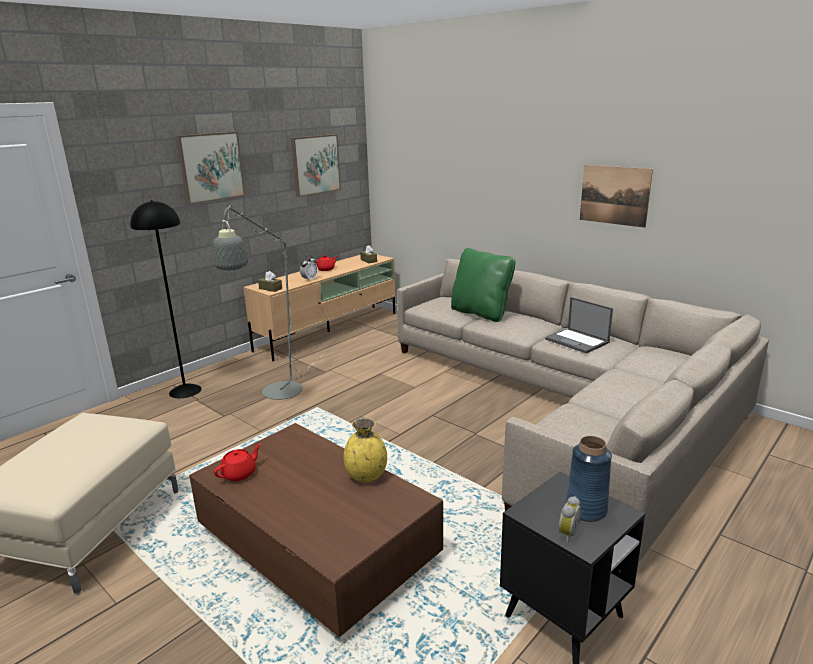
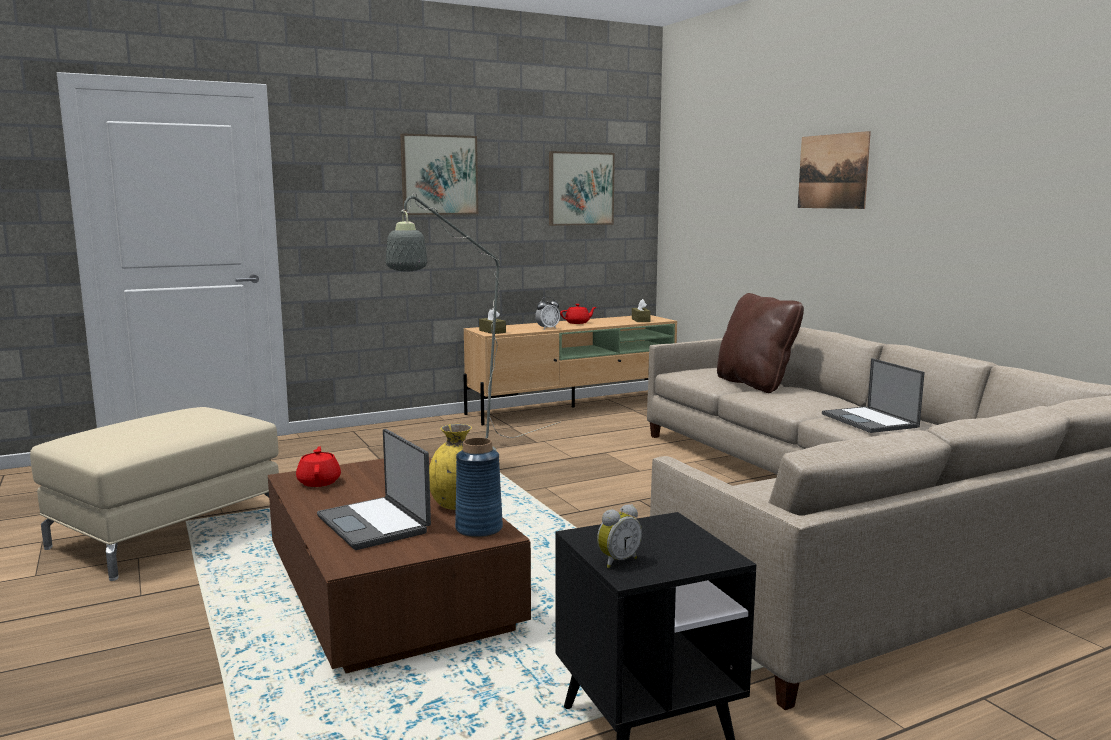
camera: 20 degrees right, 10 degrees down
(185, 391) = (362, 437): black floor lamp -> none
(240, 474) = (319, 482): red teapot -> red teapot turned 75 degrees counterclockwise
(322, 511) = (375, 524): none -> laptop
(481, 313) = (755, 384): green pillow -> brown pillow
(586, 509) = (672, 547): blue vase -> blue vase (479, 529)
(614, 195) = (955, 214): picture -> picture (832, 171)

